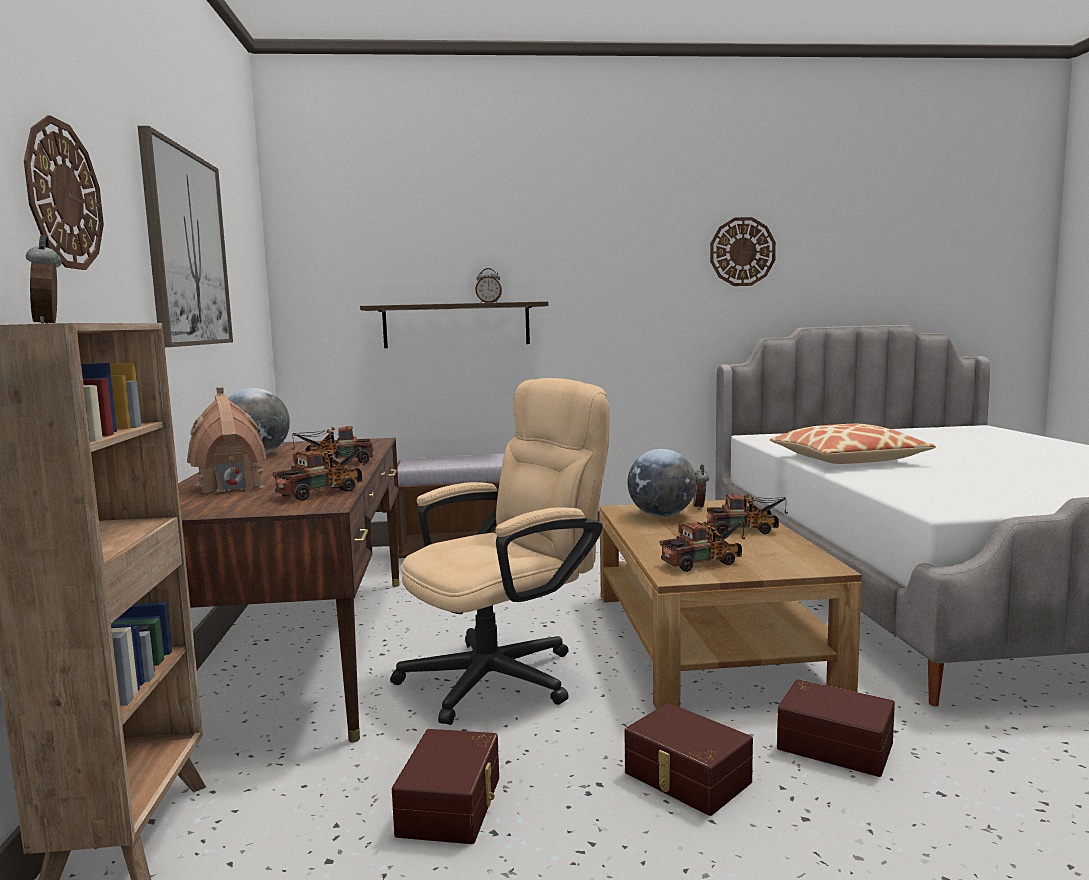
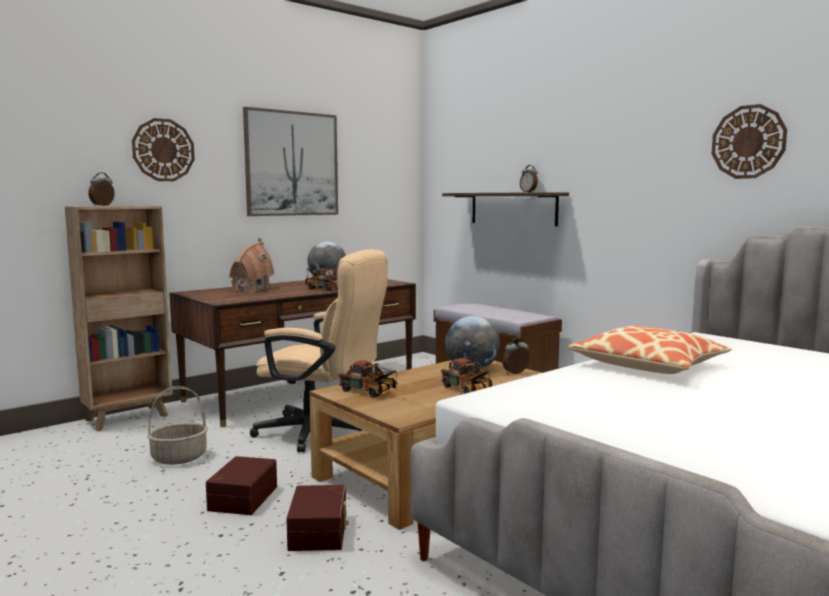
camera: 55 degrees right, 0 degrees up
(325, 492) = (251, 297): toy truck -> none
(452, 805) = (179, 457): brown storage box -> basket

